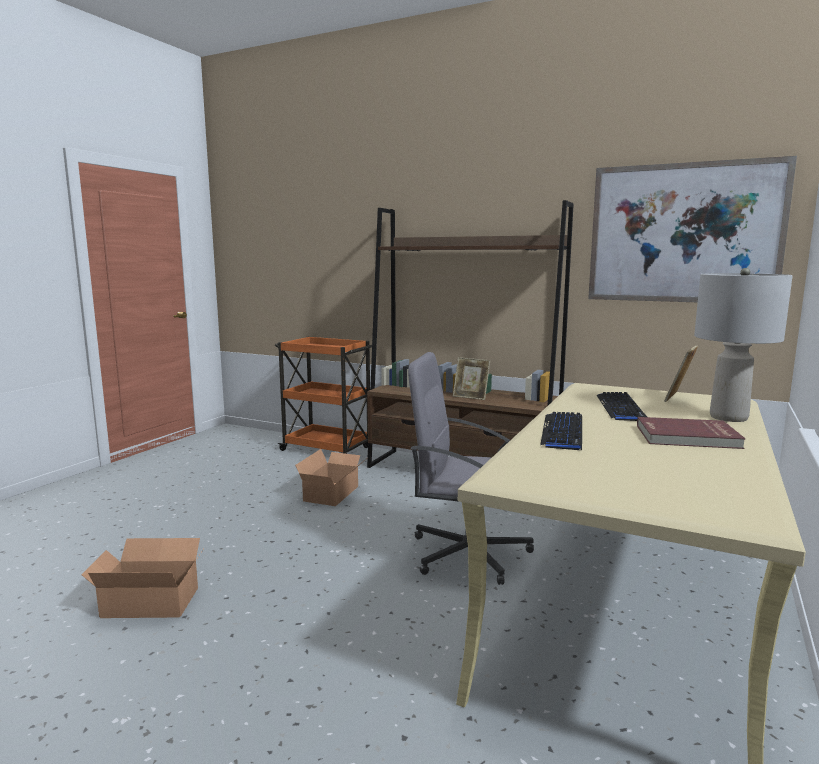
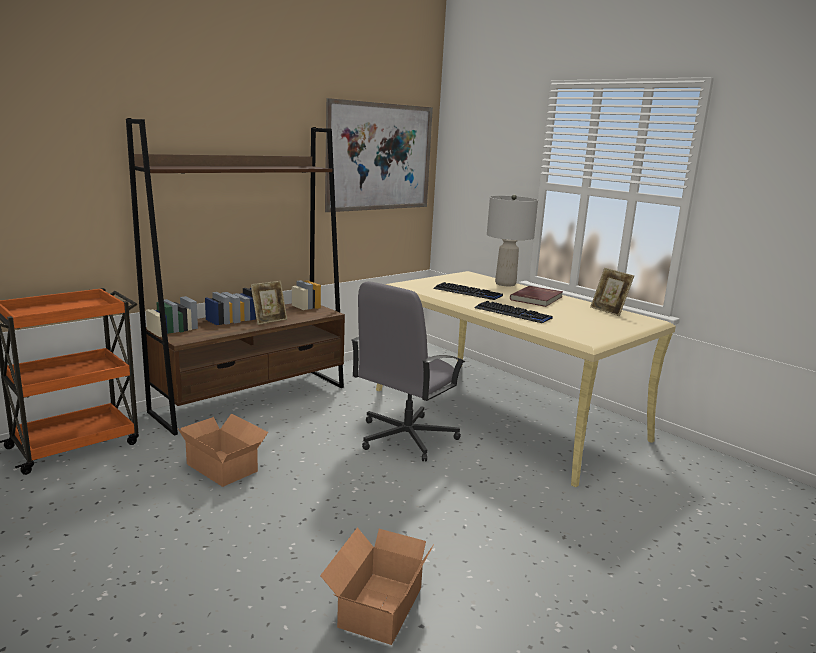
camera: 70 degrees left, 5 degrees up
(678, 398) = (456, 279): picture frame -> picture frame (608, 311)

